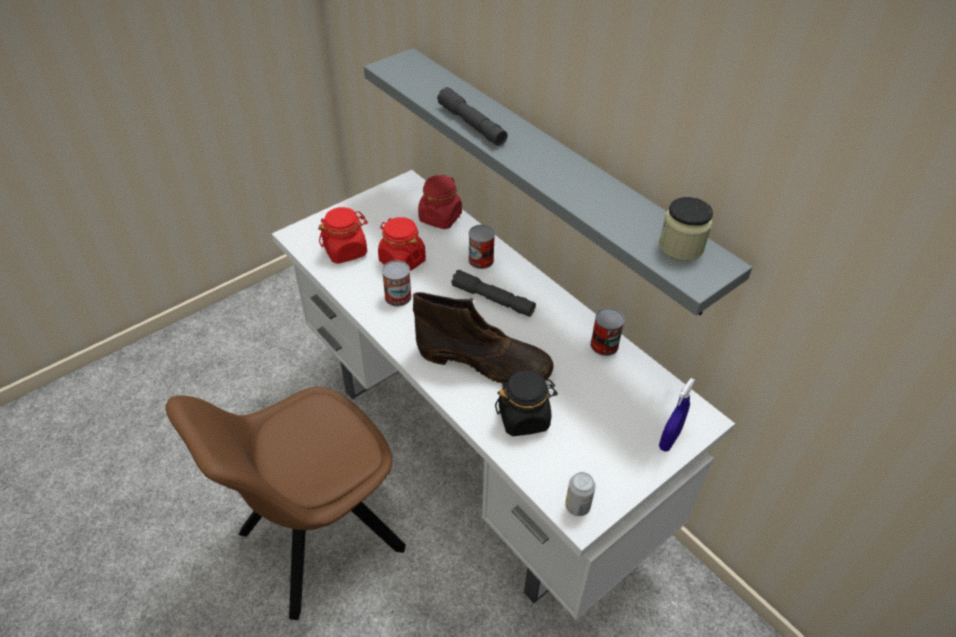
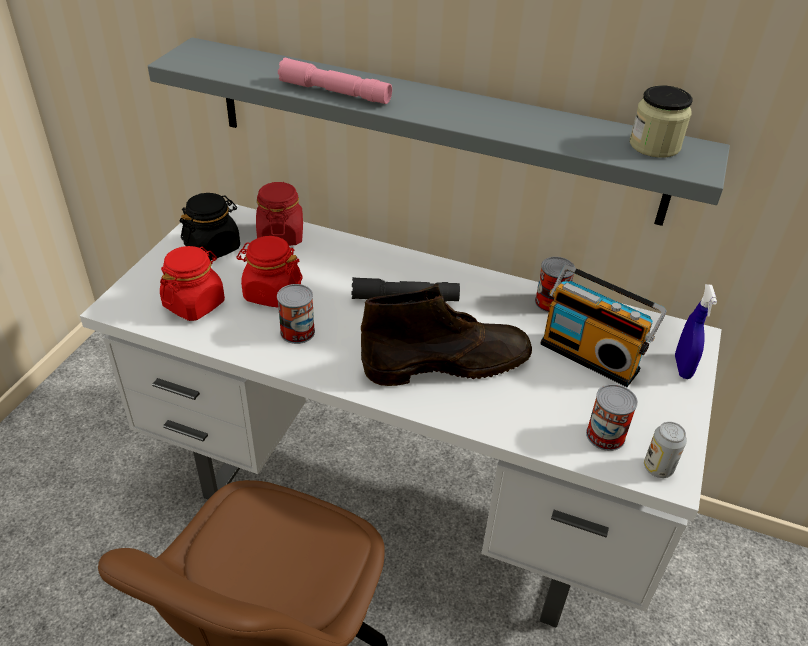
camera: 30 degrees left, 5 degrees down
(471, 124) = (335, 92): grey flashlight -> pink flashlight
(481, 260) = (360, 264): can -> can (605, 435)
(524, 418) = (534, 403): black jar -> black jar (213, 247)
(600, 399) = (591, 355): none -> radio

